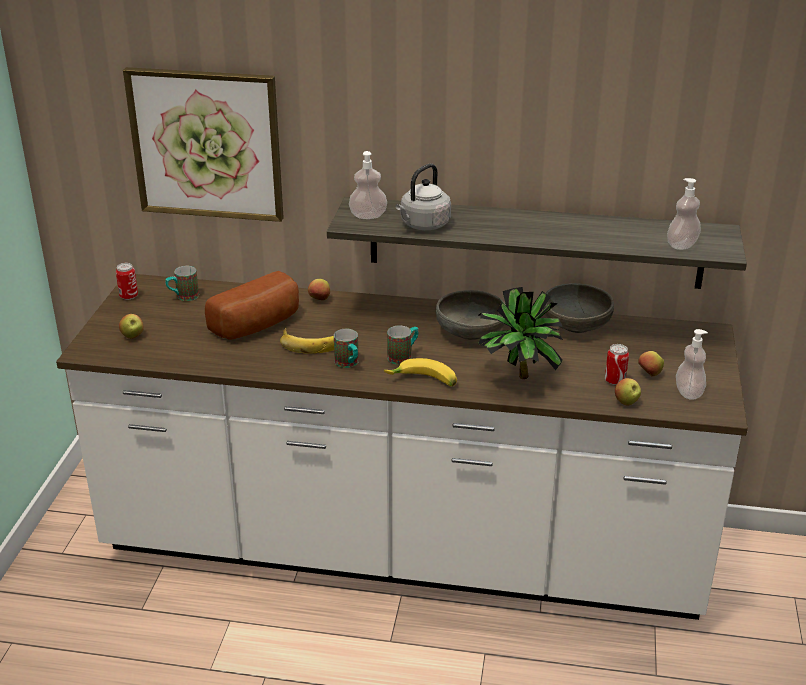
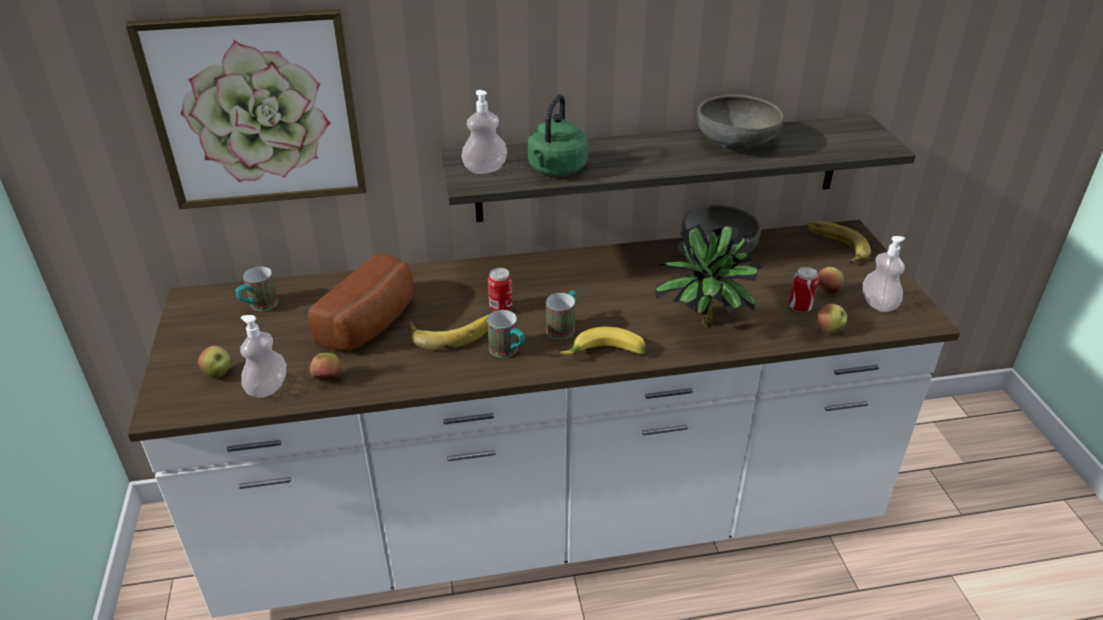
camera: 20 degrees left, 5 degrees up
(129, 296) = (187, 319): can -> can (501, 308)
(319, 300) = (427, 276): apple -> apple (328, 379)
(423, 225) = (556, 170): grey kettle -> green kettle
(470, 332) = (616, 281): grey bowl -> grey bowl (735, 142)
(682, 245) = (839, 146): soap dispenser -> soap dispenser (268, 388)
(686, 341) = (834, 247): none -> banana

